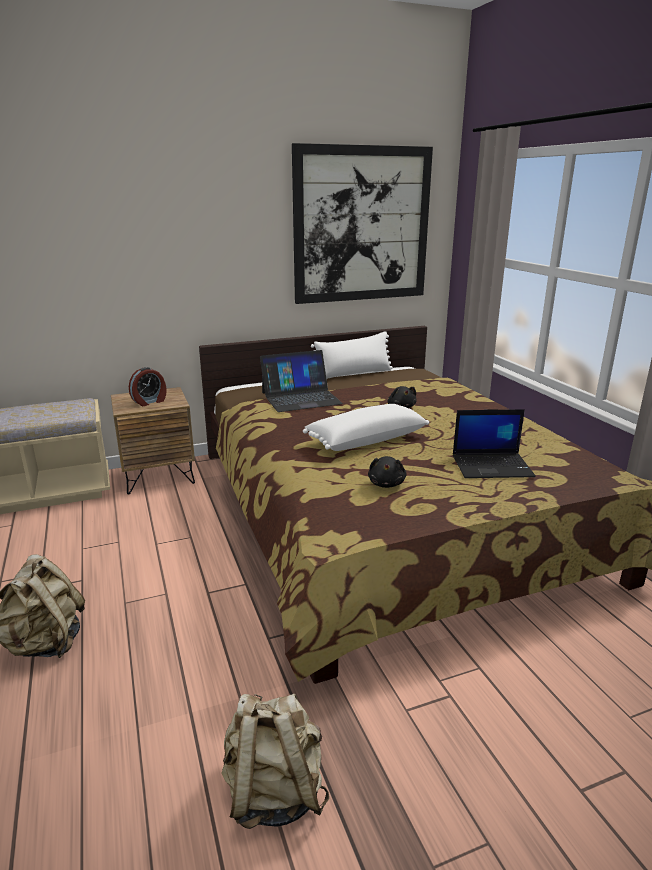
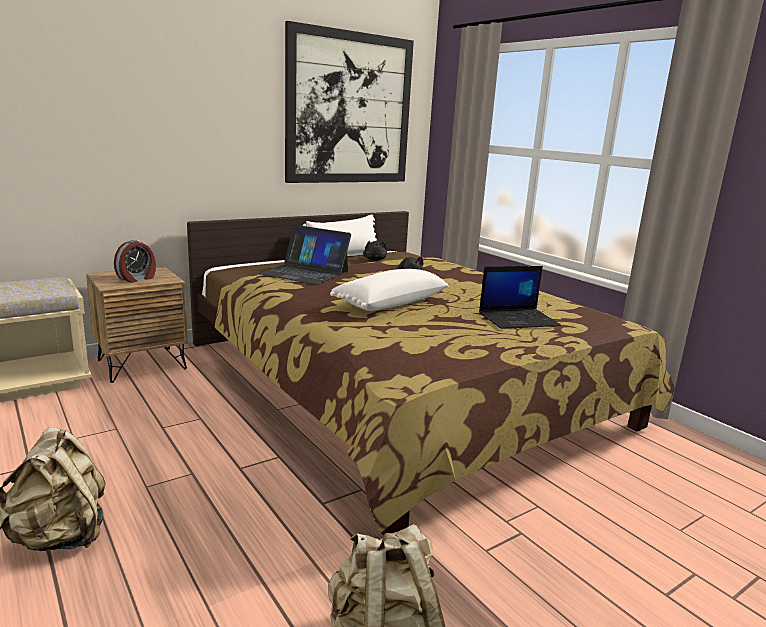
camera: 15 degrees left, 5 degrees down
(301, 398) = (304, 272): laptop -> laptop turned 60 degrees clockwise
(386, 484) = (430, 336): black plush toy -> black plush toy (375, 260)

